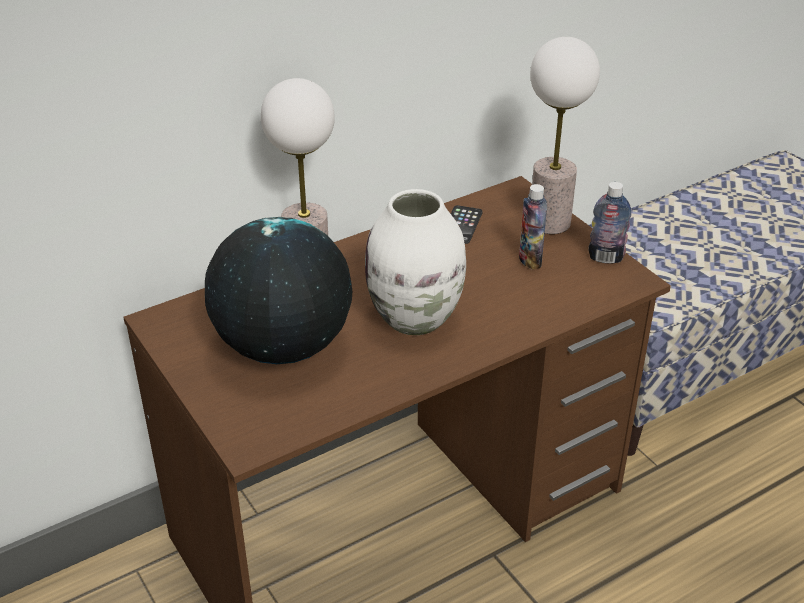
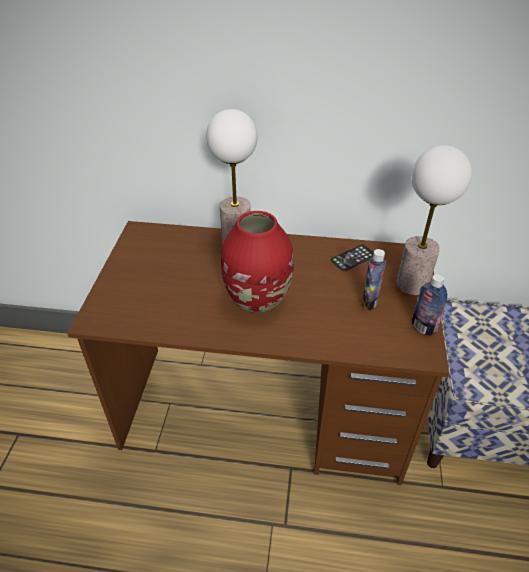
camera: 40 degrees right, 5 degrees up
(282, 347) = (173, 277): globe -> none
(416, 319) = (258, 300): white vase -> red vase

